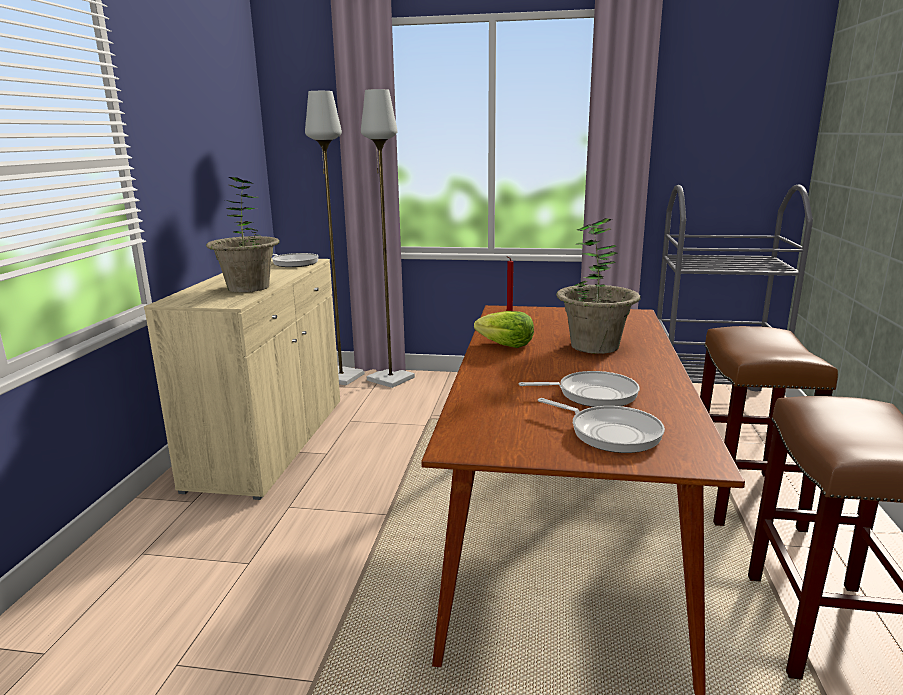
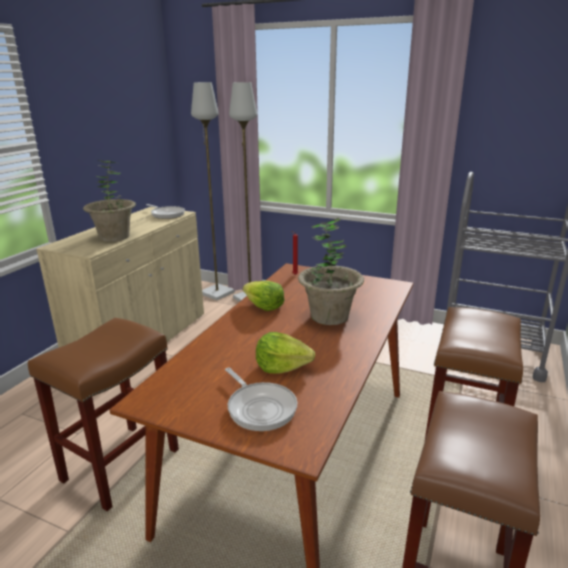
camera: 15 degrees right, 5 degrees up
(338, 587) = (121, 463): none -> brown stool
(592, 394) = (282, 366): frying pan -> lettuce

